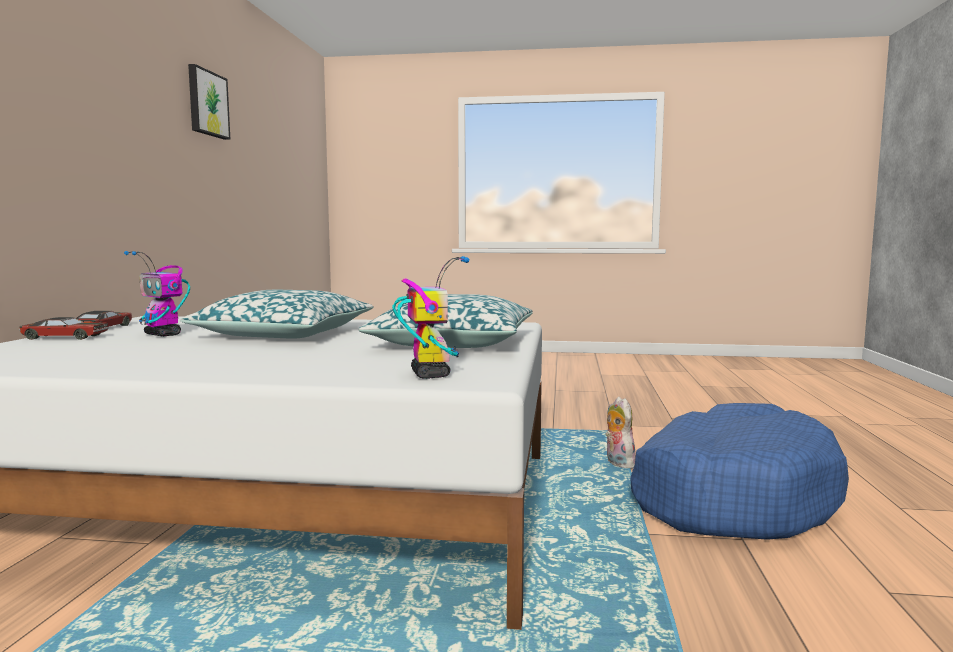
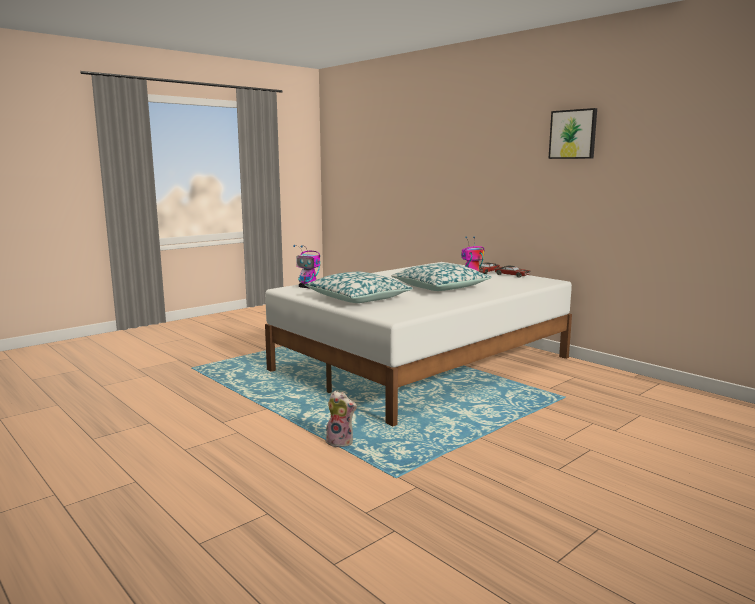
camera: 130 degrees right, 5 degrees up
(207, 103) = (699, 123): picture -> picture (573, 134)
(730, 496) = (247, 445): blue dog bed -> none

